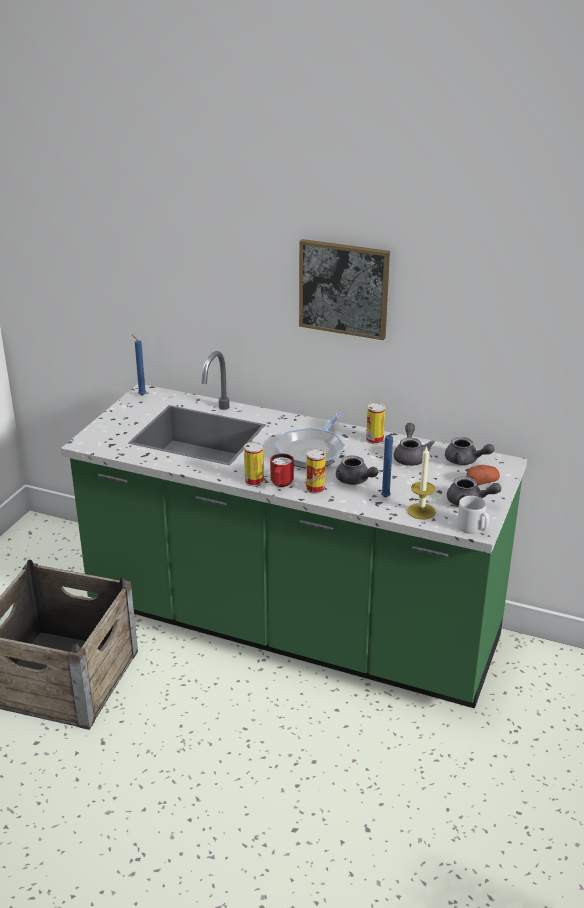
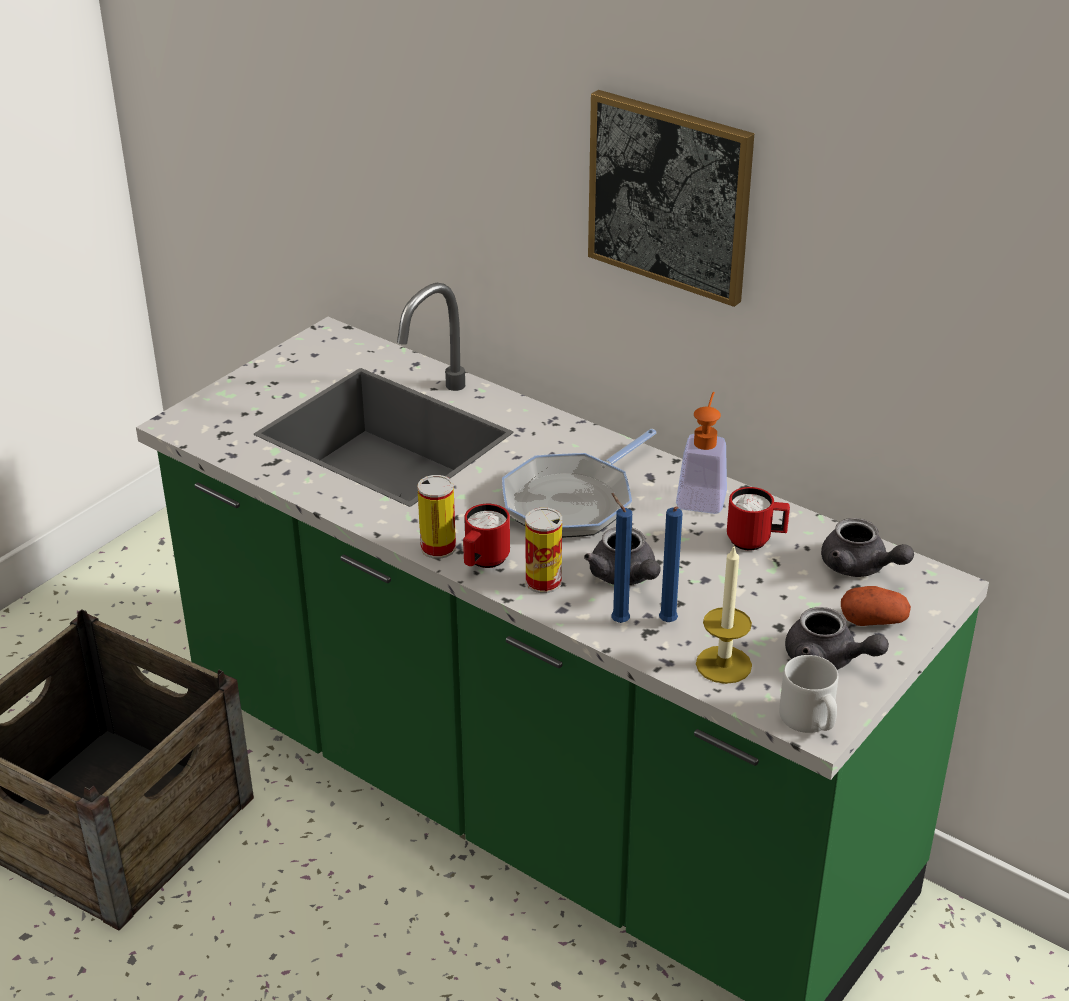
camera: 15 degrees right, 5 degrees up
(141, 395) = (321, 341): blue candle -> blue candle (618, 621)
(374, 440) = (702, 494): can -> soap dispenser
(410, 456) = (755, 541): grey teapot -> red mug

